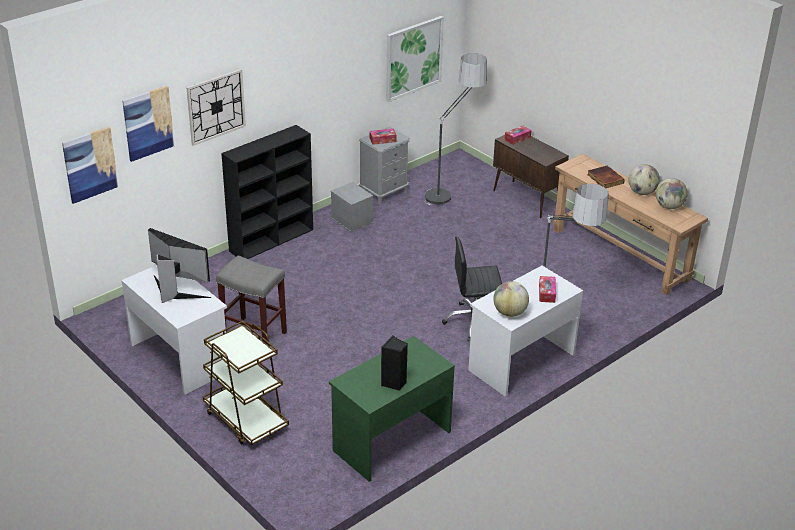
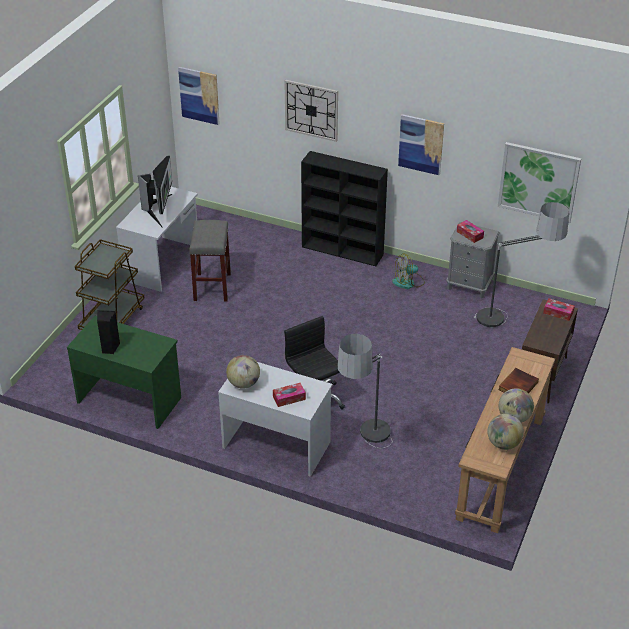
camera: 65 degrees right, 5 degrees up
(148, 123) = (249, 90): picture -> picture (421, 144)
(352, 220) = (408, 282): grey storage box -> fan

